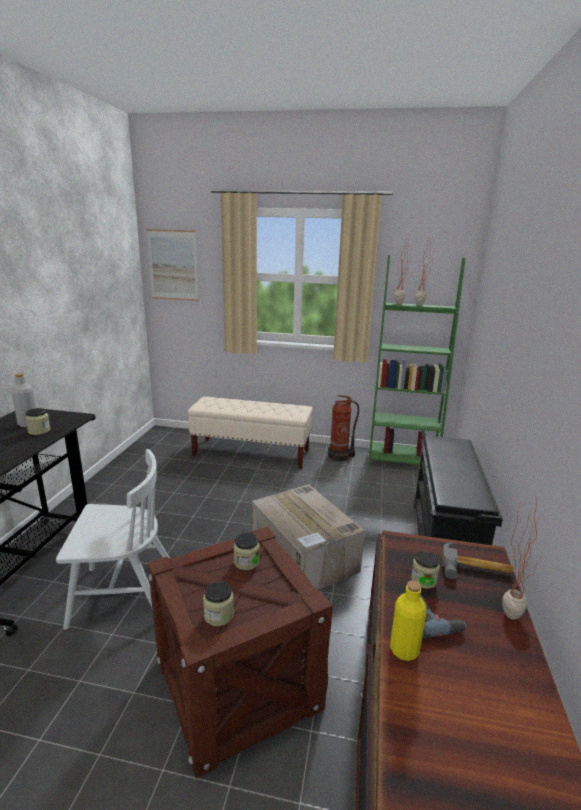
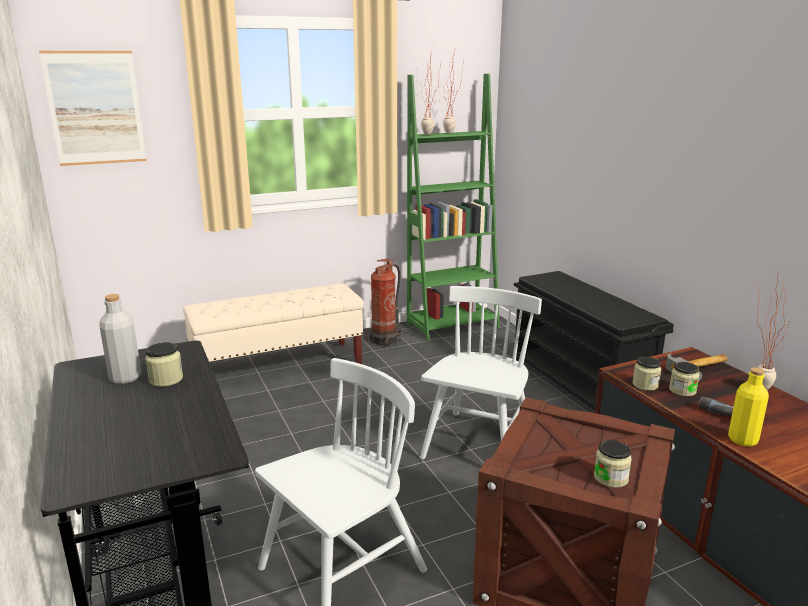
camera: 35 degrees left, 0 degrees up
(246, 562) = (558, 431): jar -> jar (645, 385)
(305, 555) = (478, 444): cardboard box -> white chair

